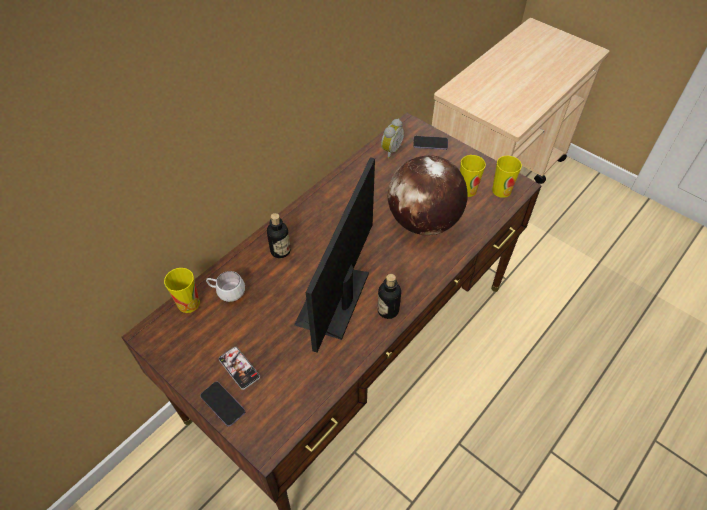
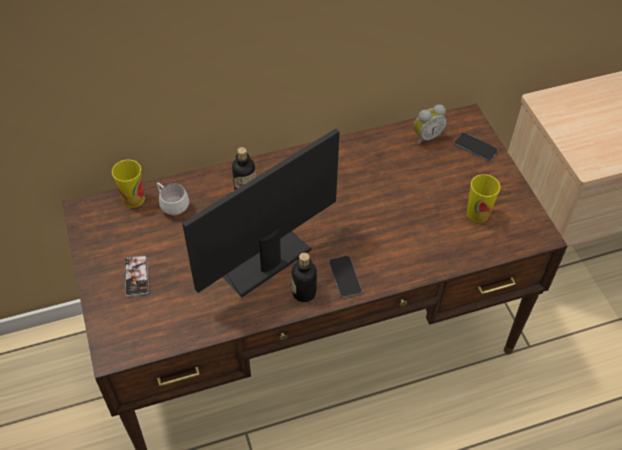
camera: 30 degrees right, 0 degrees up
(223, 404) = (102, 299): phone -> phone (345, 277)
(423, 222) = (404, 225): globe -> none
(501, 190) = (515, 231): cup -> none

